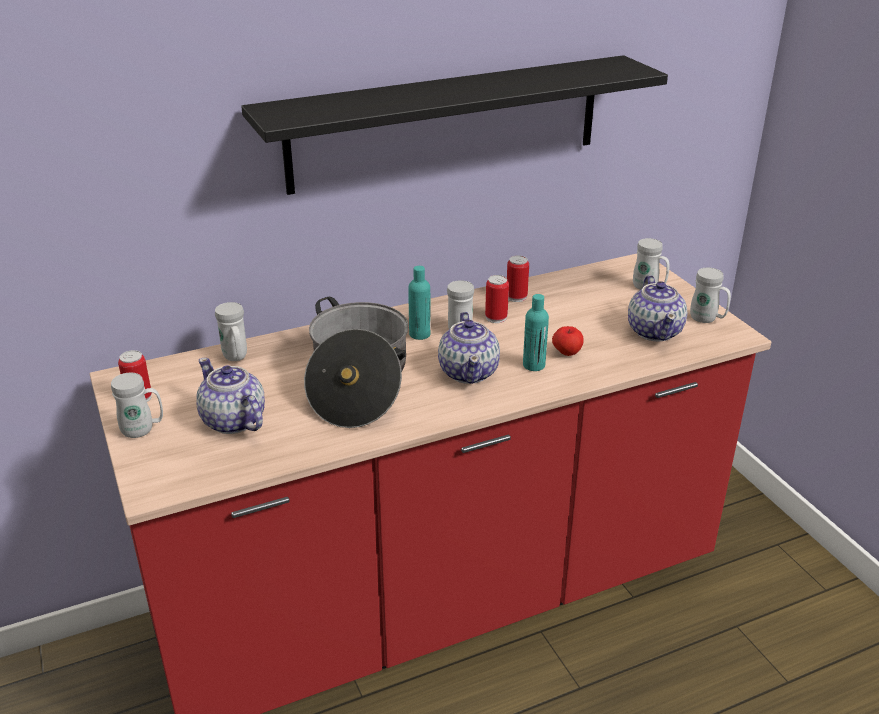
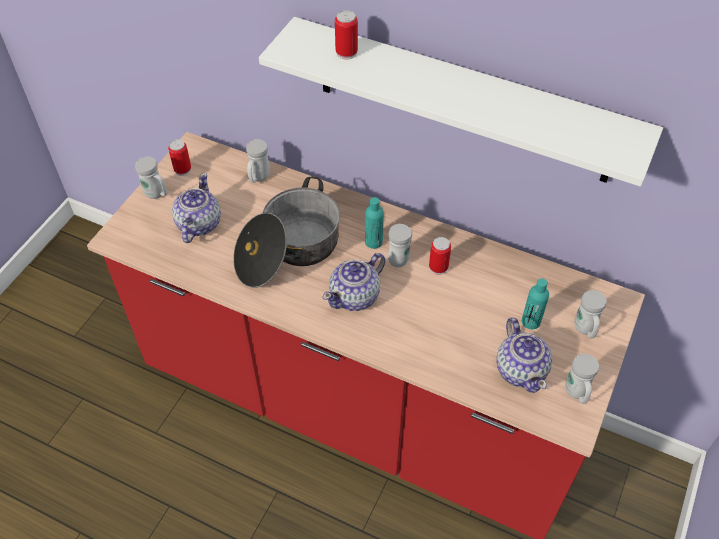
camera: 50 degrees right, 20 degrees up
(446, 123) = (462, 101): black shelf -> white shelf
(516, 297) = (479, 260): can -> can (346, 52)
(534, 365) = (399, 325): turquoise bottle -> turquoise bottle (531, 321)
(566, 353) = (434, 334): apple -> none
(655, 331) = (521, 369): teapot -> teapot turned 60 degrees counterclockwise

